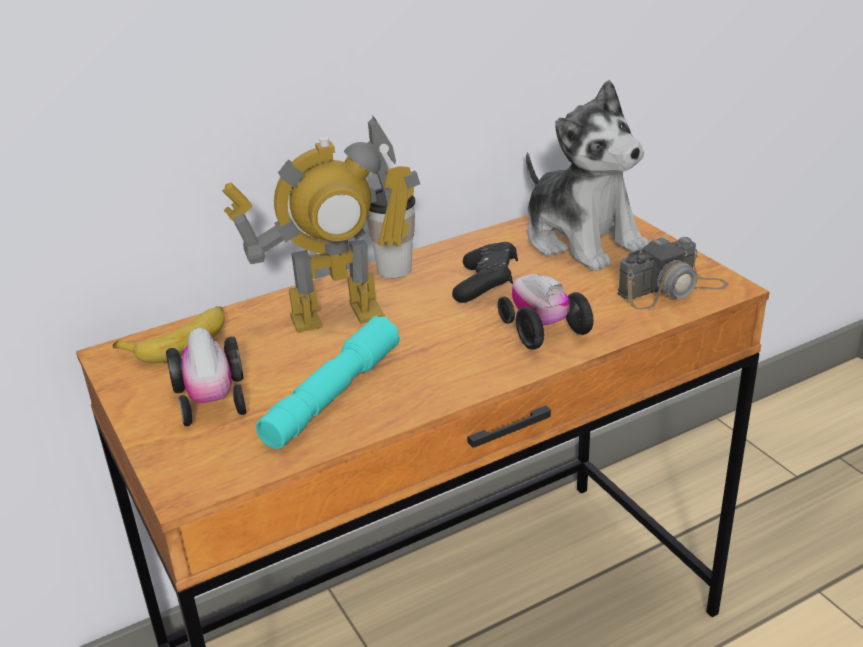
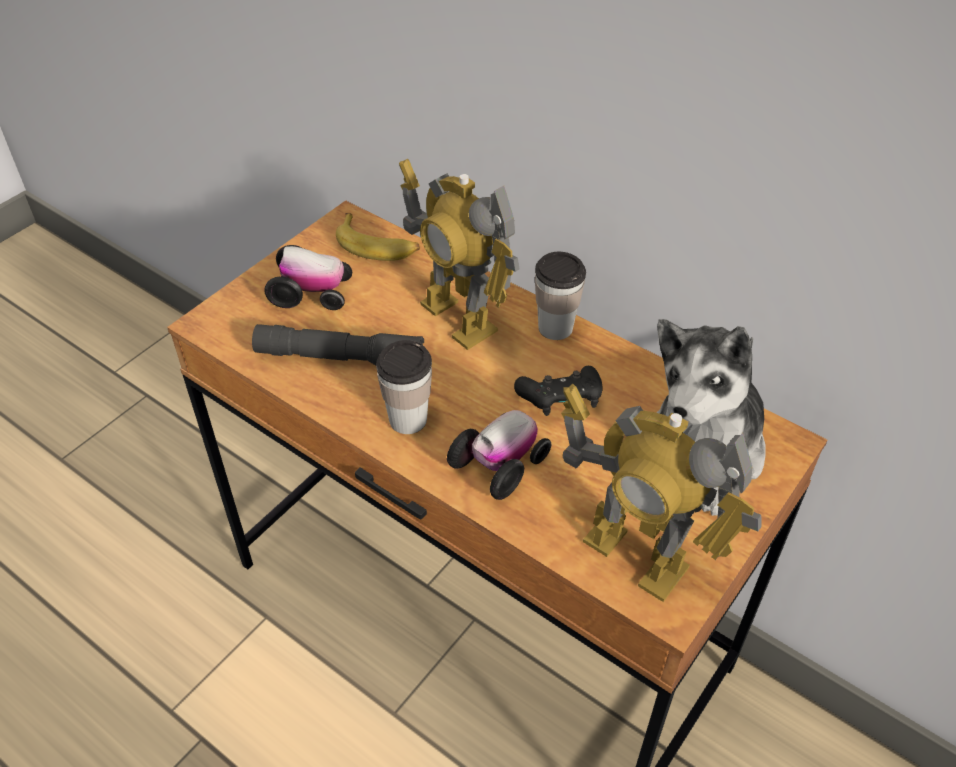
camera: 65 degrees right, 15 degrees up
(211, 398) = (311, 293): toy car -> toy car turned 135 degrees counterclockwise
(332, 395) = (340, 357): turquoise flashlight -> grey flashlight
(453, 368) = (408, 419): none -> cup
(672, 289) = (635, 556): camera -> toy robot

